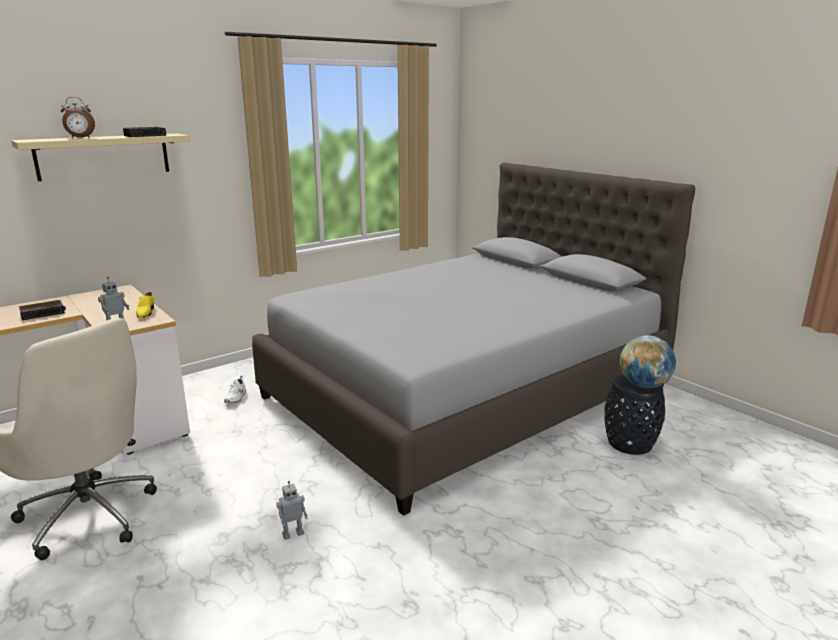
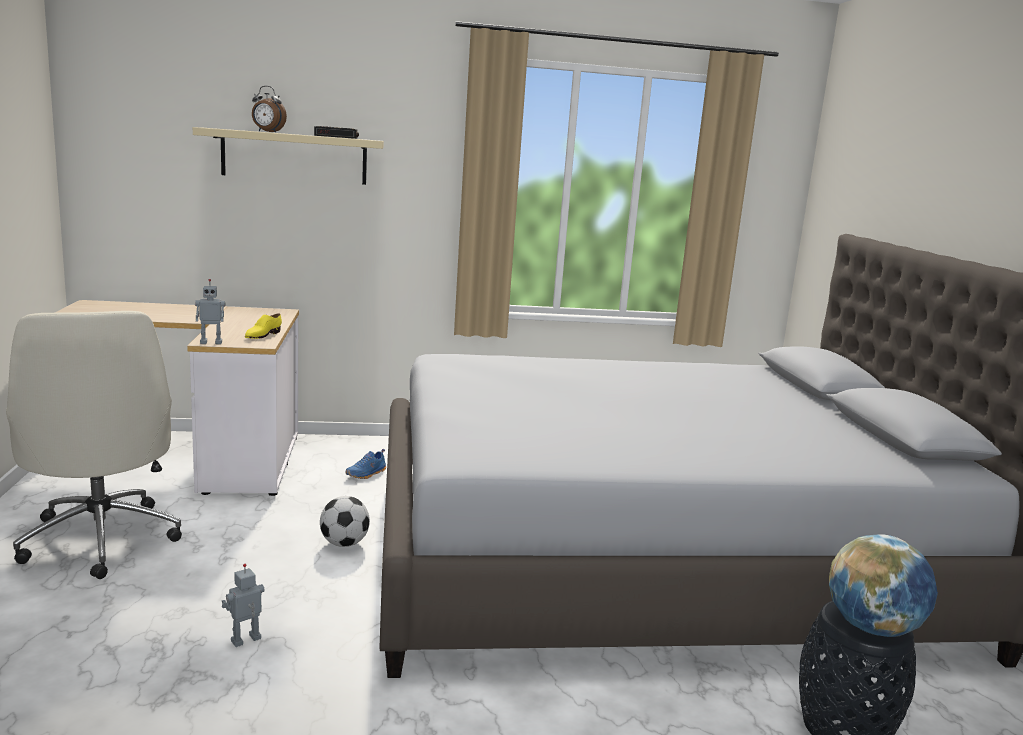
camera: 30 degrees right, 5 degrees down
(43, 313) = (181, 315): alarm clock -> none
(236, 398) = (366, 474): white shoe -> blue shoe
(279, 449) = (344, 543): none -> football
(293, 533) = (246, 641): toy robot -> toy robot turned 135 degrees clockwise

